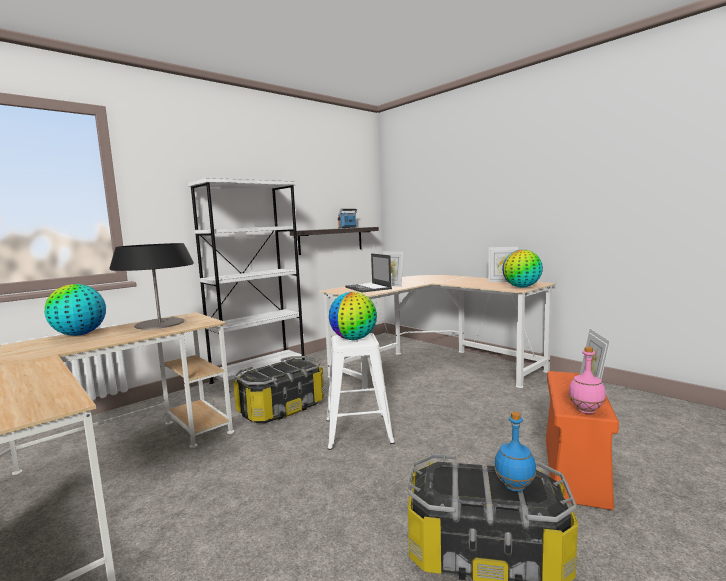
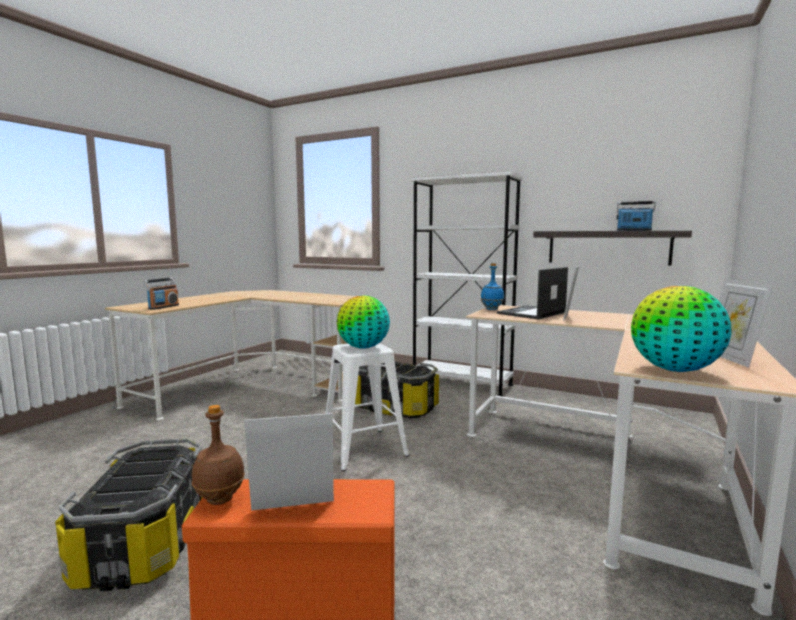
camera: 70 degrees right, 0 degrees up
(39, 400) = (163, 307): none -> radio
(79, 334) = (297, 293): globe -> none
(159, 323) = (330, 297): table lamp -> none
(514, 486) = (129, 488): blue bottle -> blue bottle (492, 309)
(585, 410) = (220, 499): pink bottle -> brown bottle

